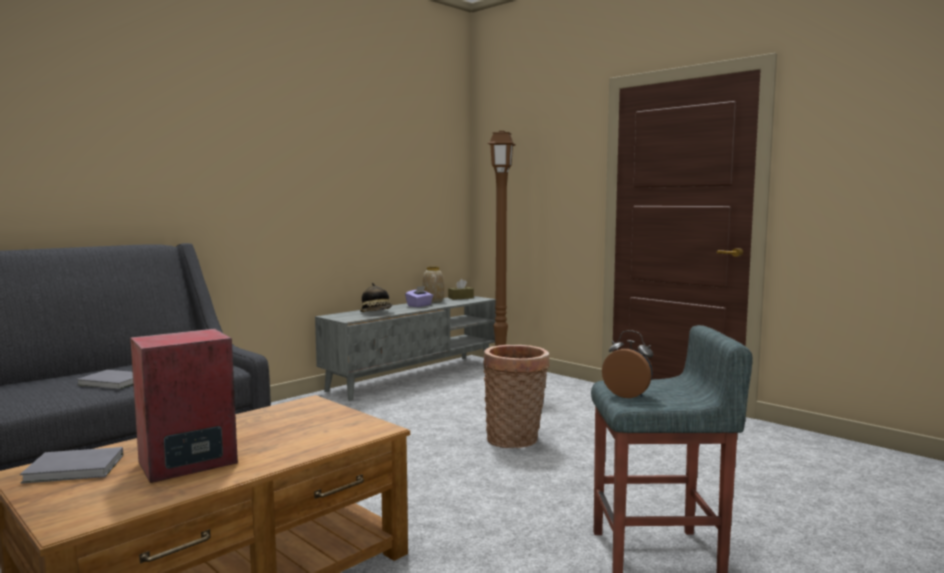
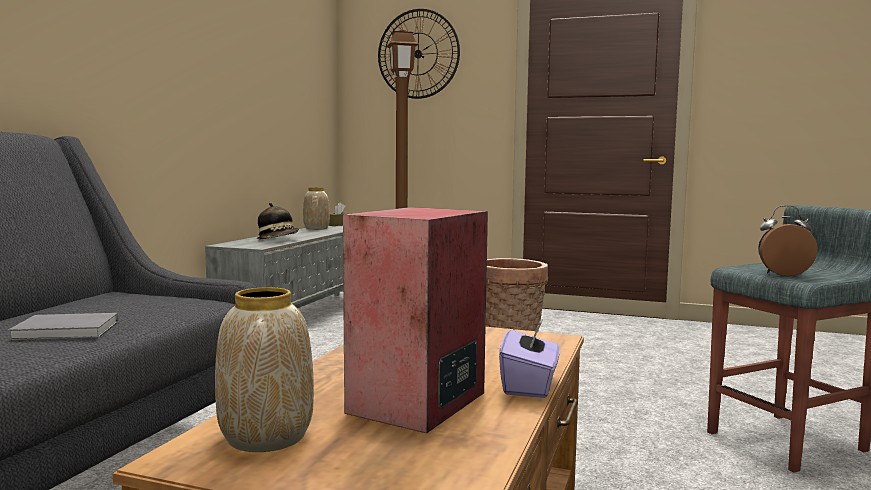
camera: 25 degrees left, 0 degrees up
(76, 469) = (267, 437): grey book -> vase
(419, 305) = (310, 232): purple tissue box -> purple tissue box (529, 386)
(529, 147) = (418, 54): none -> wall clock

